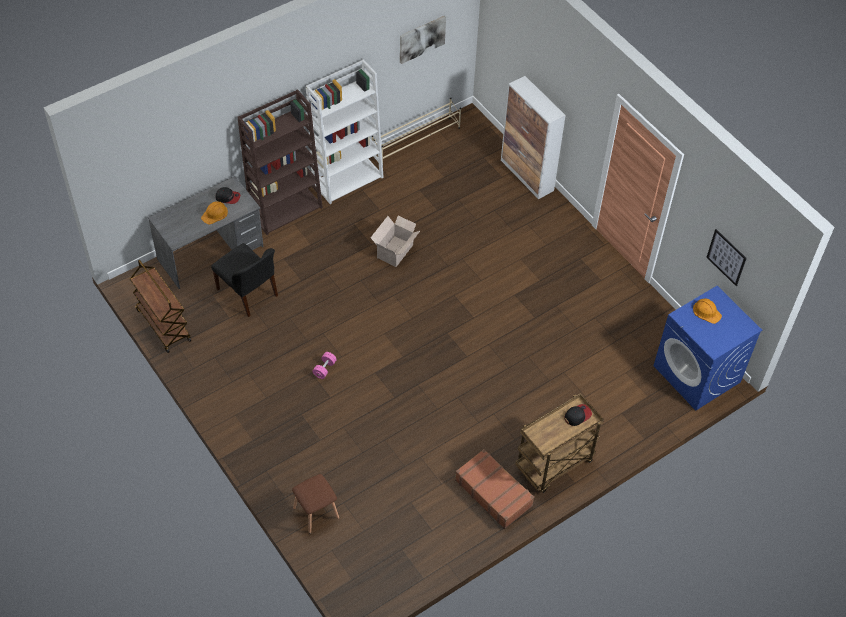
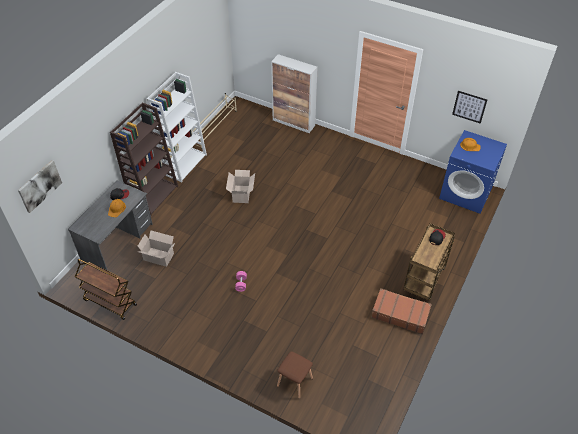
camera: 25 degrees left, 5 degrees down
(248, 293) = (159, 257): black chair -> cardboard box
(421, 39) = (203, 51): picture -> picture (39, 186)

